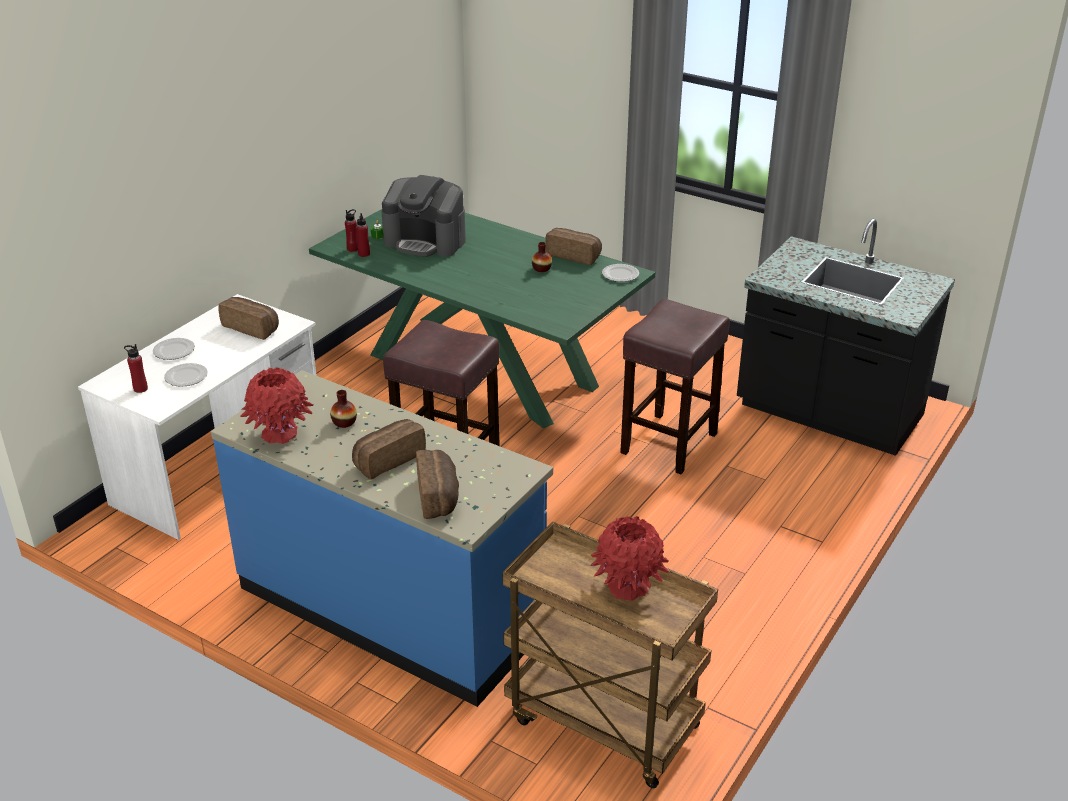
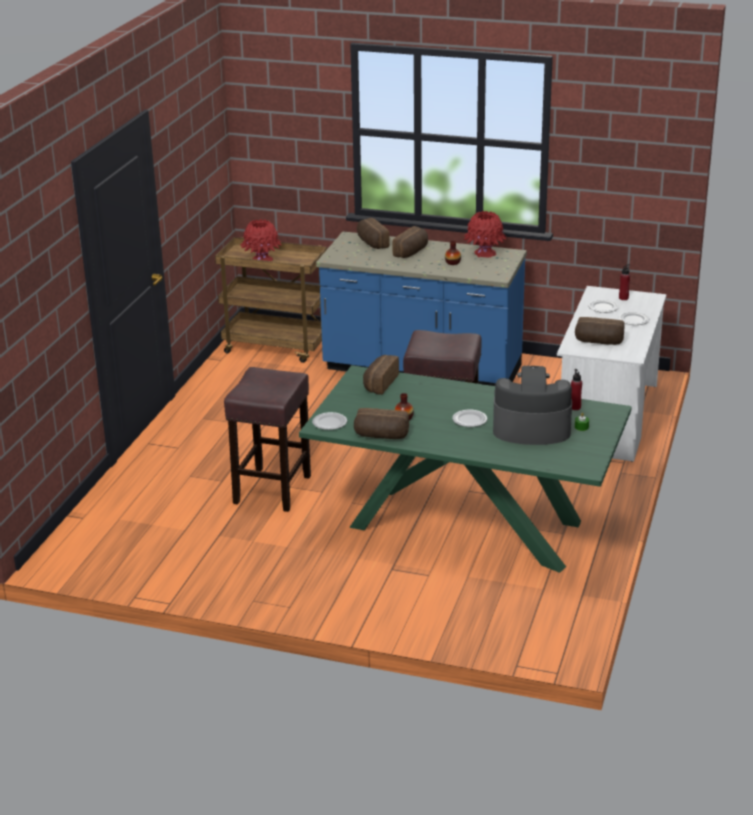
camera: 165 degrees right, 5 degrees down
(353, 249) = (590, 410): red bottle -> none
(478, 257) = (469, 420): none -> plate
(546, 310) = (379, 383): none -> bread
(828, 414) = (132, 537): black counter -> none

